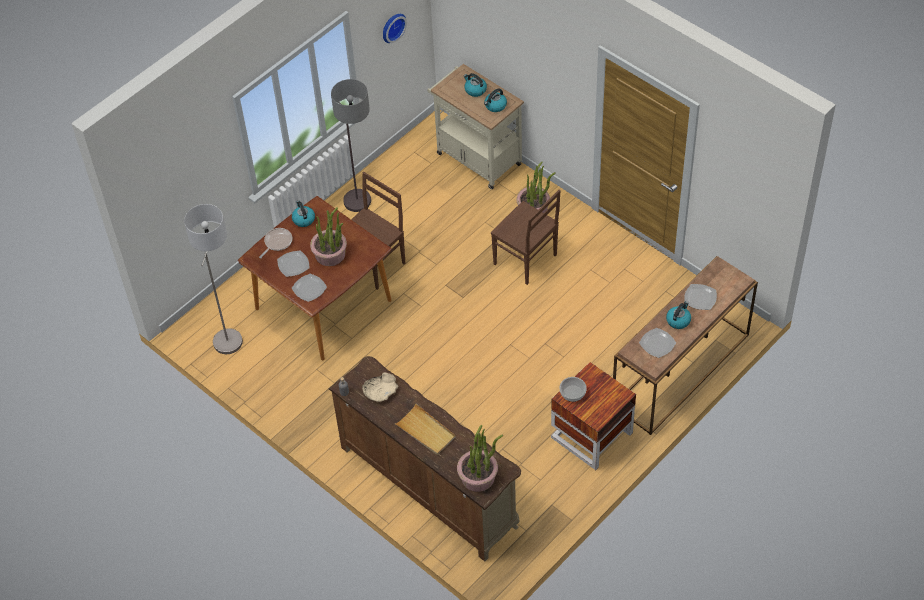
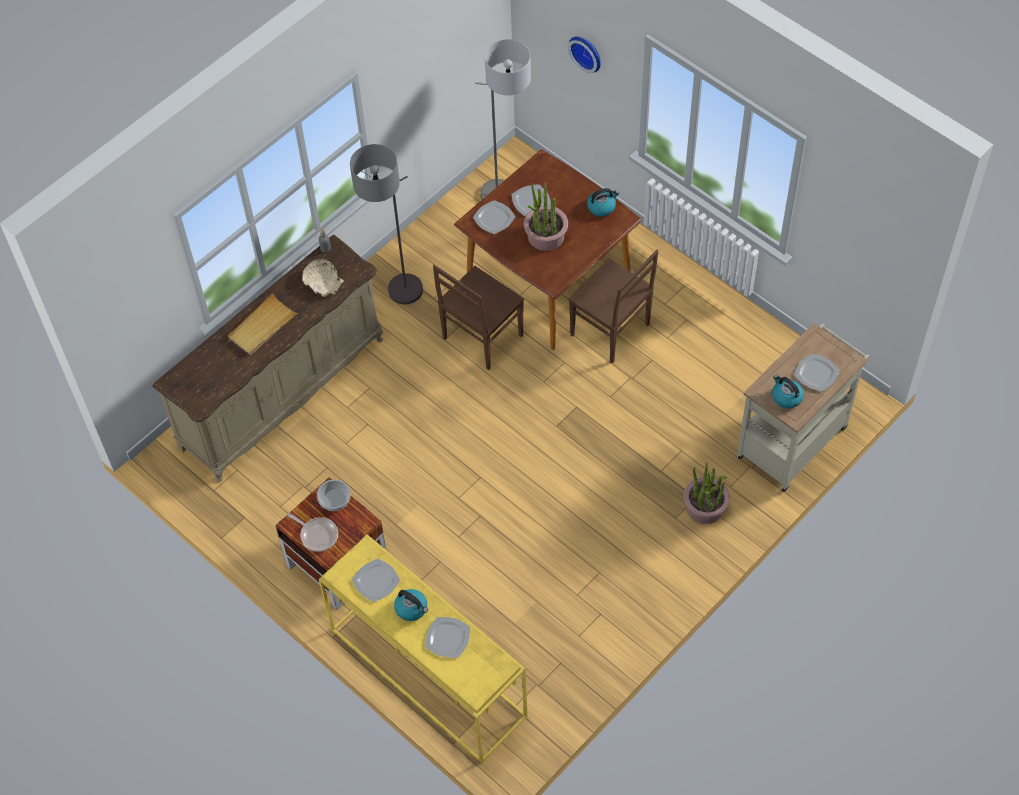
camera: 90 degrees right, 5 degrees up
(277, 242) = (565, 183): frying pan -> frying pan (317, 535)
(362, 206) = (705, 314): grey floor lamp -> grey floor lamp (396, 295)
(392, 27) = (856, 232): wall clock -> wall clock (587, 52)
(475, 90) = (815, 373): kettle -> plate
(478, 477) = (194, 378): potted plant -> none
(526, 260) = (615, 497): brown chair -> brown chair (481, 338)
(681, 372) = (426, 673): brown console table -> yellow console table

